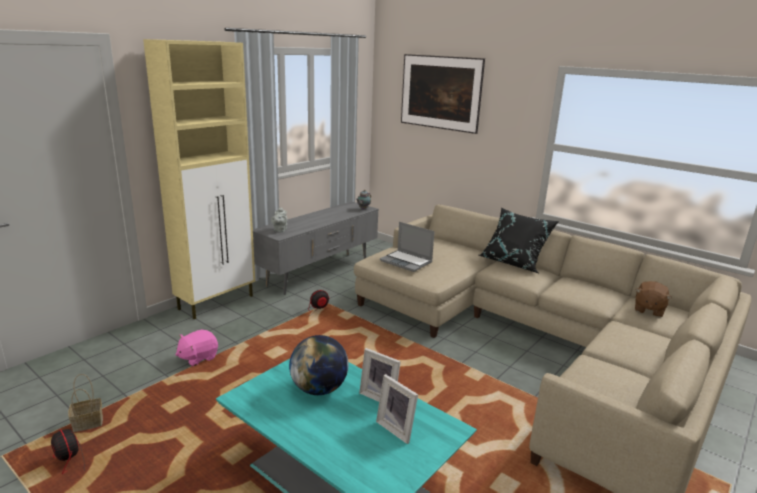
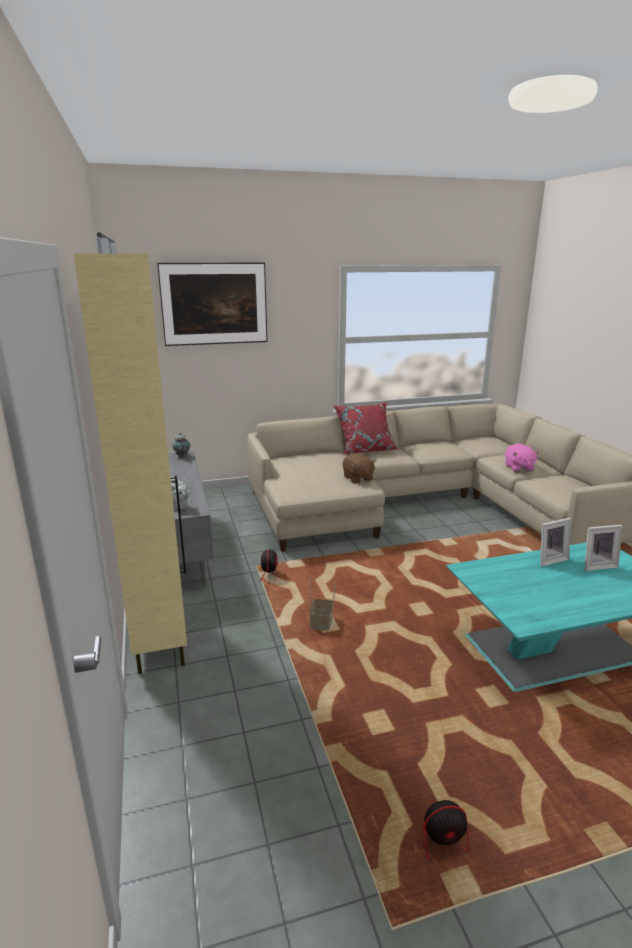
camera: 55 degrees left, 0 degrees up
(87, 424) = (368, 815): basket -> basket (322, 624)
(198, 358) = (287, 683): pink plush toy -> pink plush toy (518, 468)
(319, 389) = (527, 581): globe -> none
(407, 262) = (318, 482): laptop -> none
(514, 262) = (365, 450): black pillow -> red pillow
(648, 310) = (479, 443): brown plush toy -> brown plush toy (357, 478)

